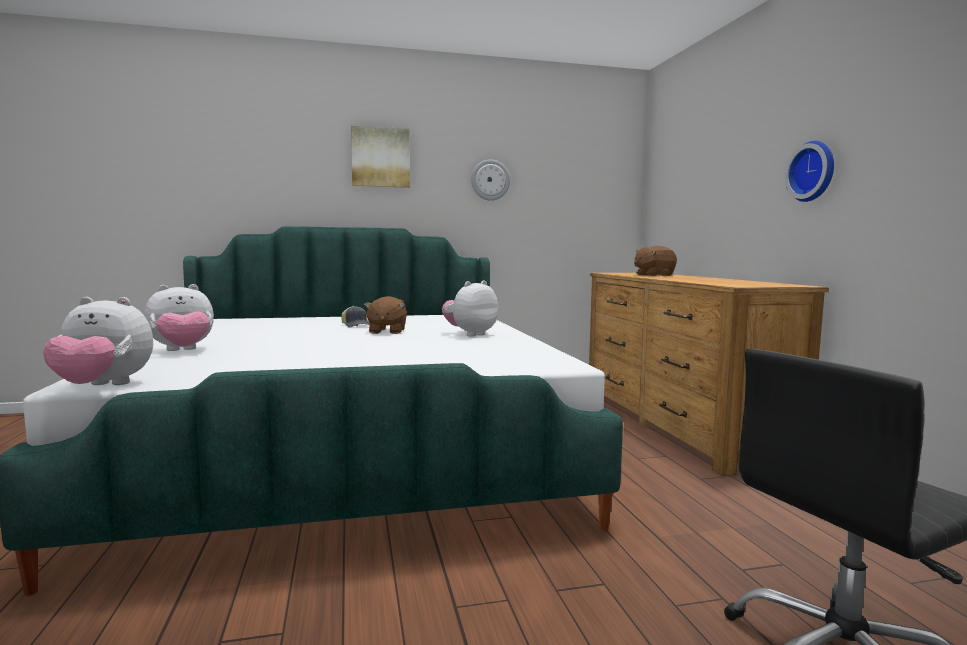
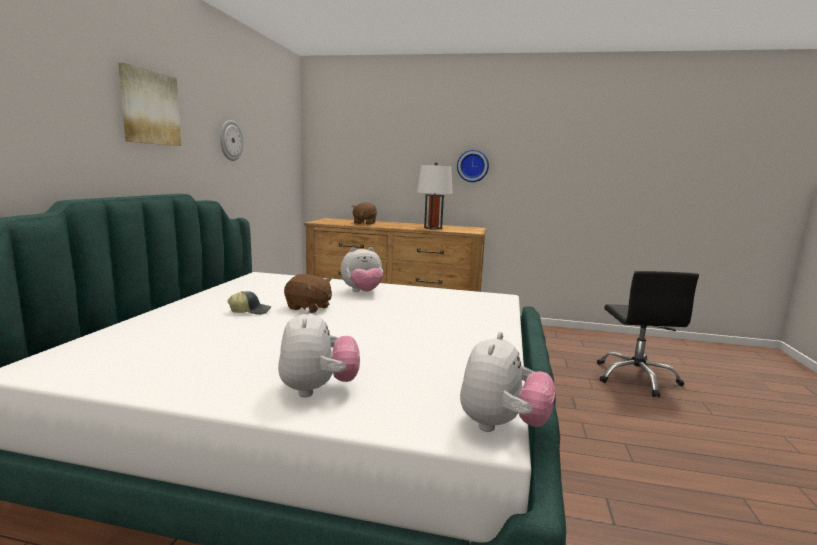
camera: 65 degrees left, 5 degrees up
(470, 334) = (362, 292): plush toy -> plush toy turned 90 degrees counterclockwise
(707, 281) = (433, 228): none -> white table lamp

